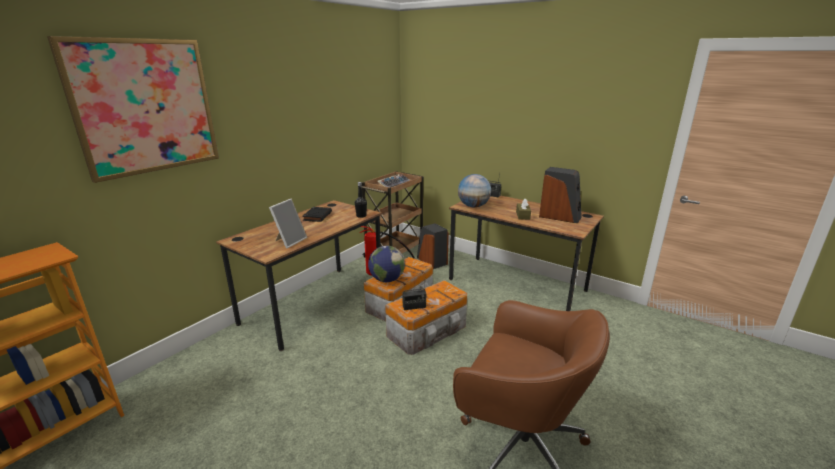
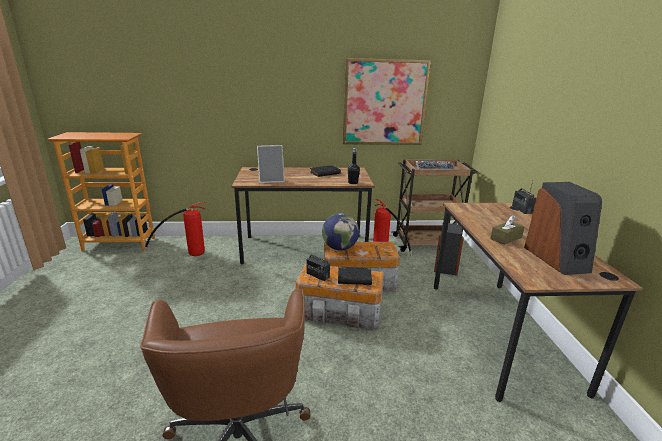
camera: 50 degrees right, 0 degrees up
(145, 107) = (205, 56): picture -> picture (384, 103)
(200, 382) = (187, 255): none -> fire extinguisher
(439, 293) = (355, 278): none -> black book
(473, 206) = (471, 210): globe -> none

